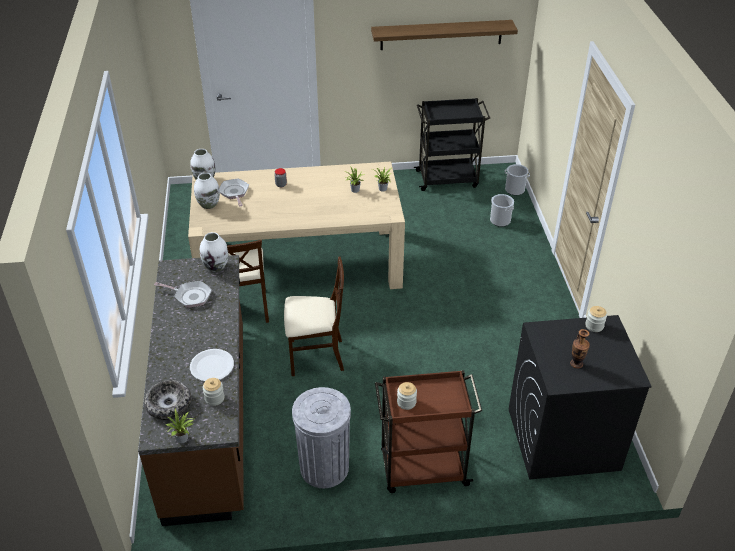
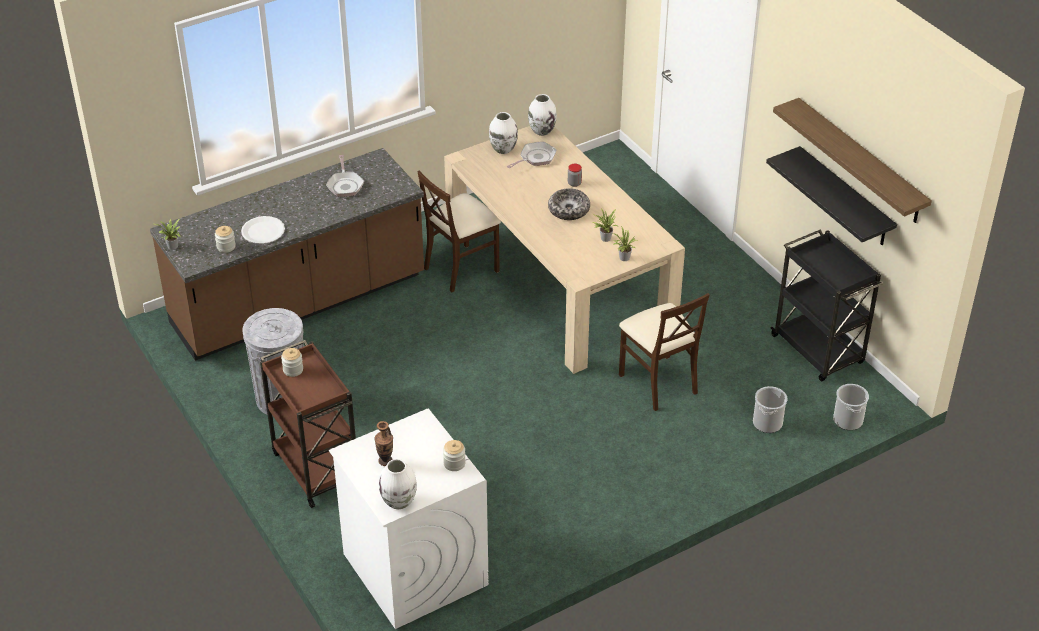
camera: 65 degrees right, 0 degrees up
(169, 404) = (206, 225): bowl -> bowl (569, 210)
(216, 266) = (396, 184): white vase -> white vase (399, 501)
(315, 356) = (423, 342): beige chair -> beige chair (658, 382)
(430, 69) = (845, 198): none -> black shelf
(562, 439) = (414, 568): black washing machine -> white washing machine

